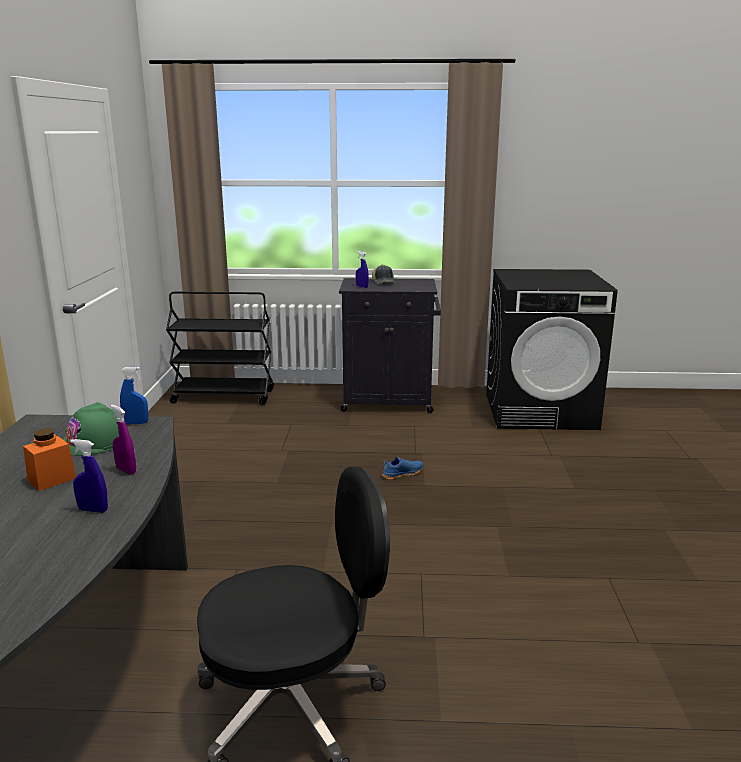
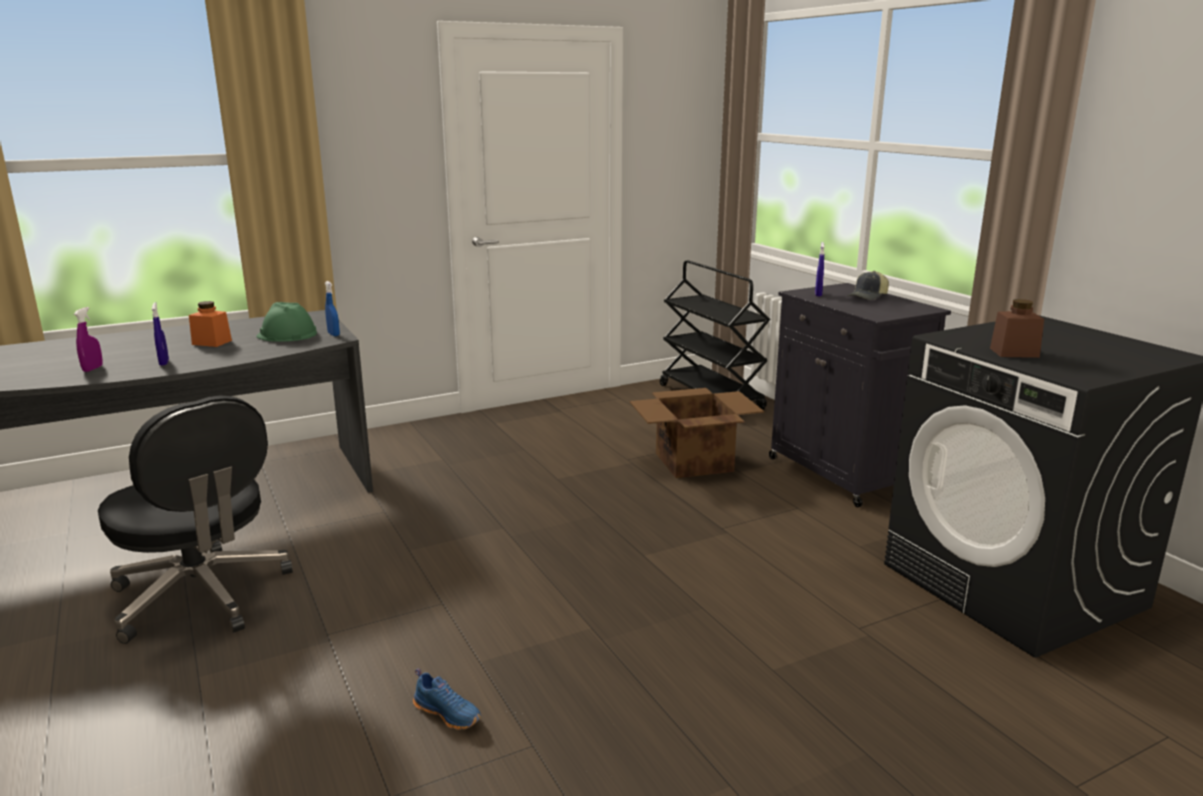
camera: 60 degrees right, 0 degrees up
(126, 471) = (236, 354): purple spray bottle -> purple spray bottle (93, 369)
(315, 433) = (692, 462): none -> cardboard box
(402, 473) = (656, 534): blue shoe -> blue shoe (448, 713)
(554, 284) = (1014, 353): none -> brown jar

